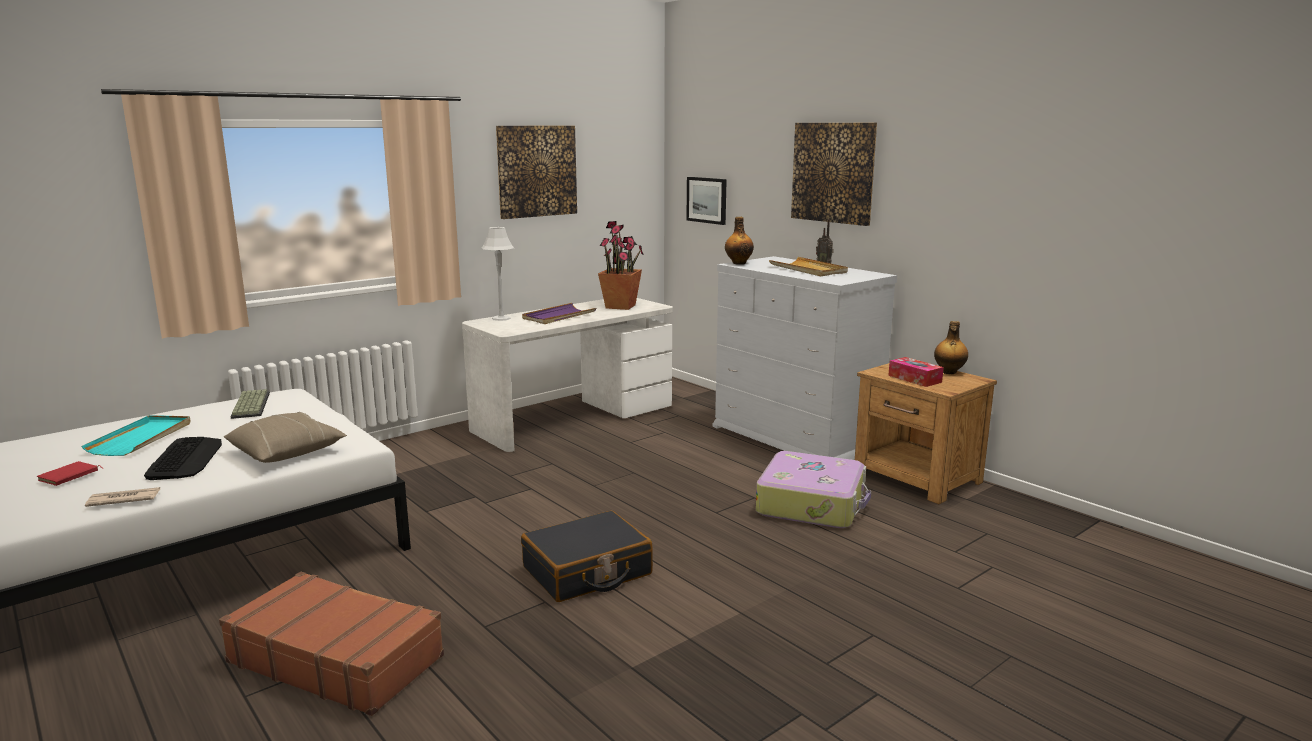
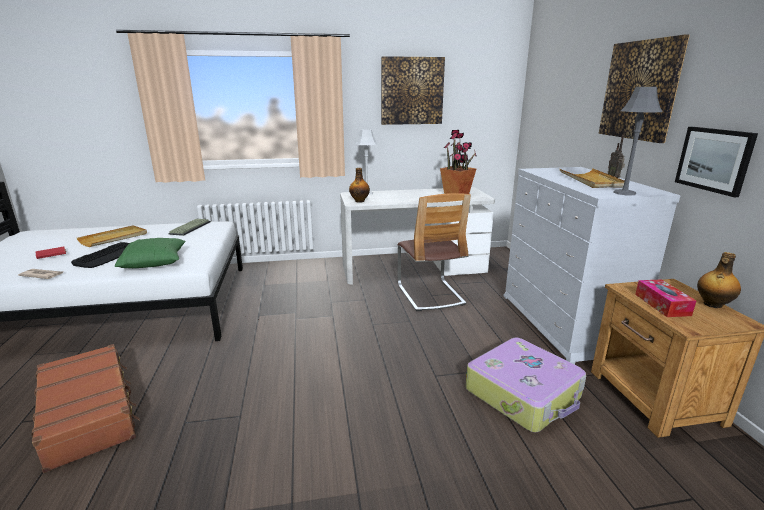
camera: 30 degrees right, 5 degrees up
(141, 438) = (114, 238): turquoise tray -> beige tray
(287, 452) = (154, 262): beige pillow -> green pillow
(558, 316) = (403, 196): purple tray -> none
(587, 572) = (293, 399): black suitcase -> none
(628, 442) = (430, 295): none -> chair
(707, 200) = (545, 117): picture -> picture (714, 160)
(738, 263) = (537, 169): bottle -> bottle (359, 201)
(853, 278) = (624, 193): none -> grey table lamp

